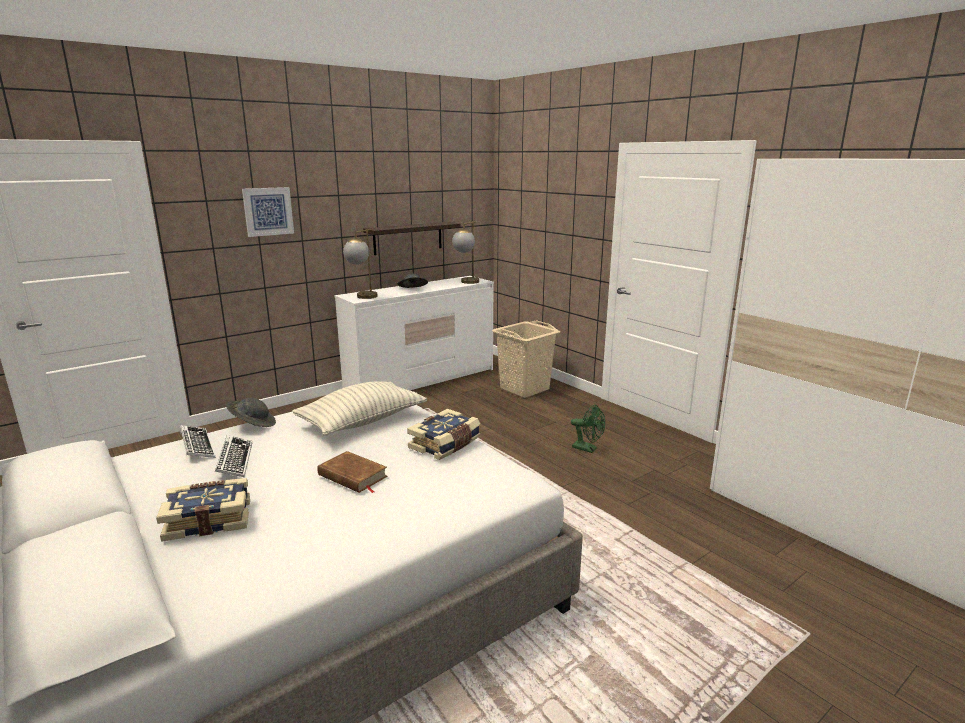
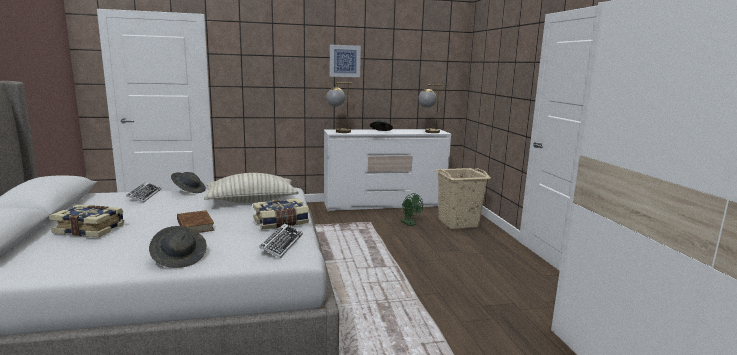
camera: 25 degrees right, 5 degrees down
(234, 460) = (150, 205): keyboard -> keyboard (281, 244)
(268, 211) = (281, 65): picture -> picture (344, 61)
(400, 525) = (179, 258): none -> grey hat
(408, 238) = (387, 94): shelf -> none
(588, 449) = (468, 274): green fan -> green fan (410, 224)

